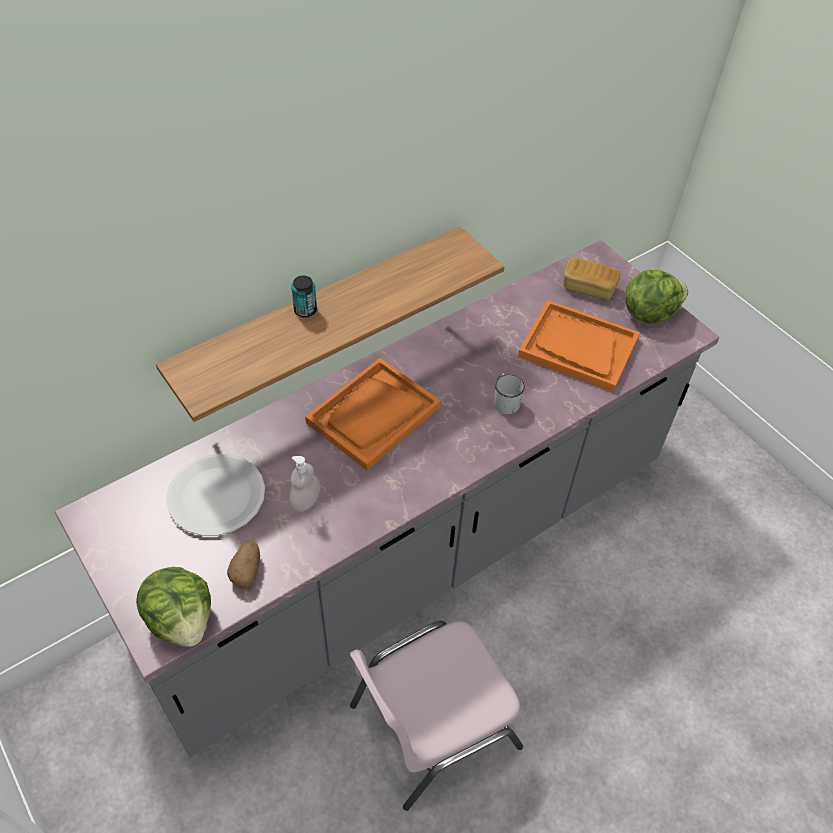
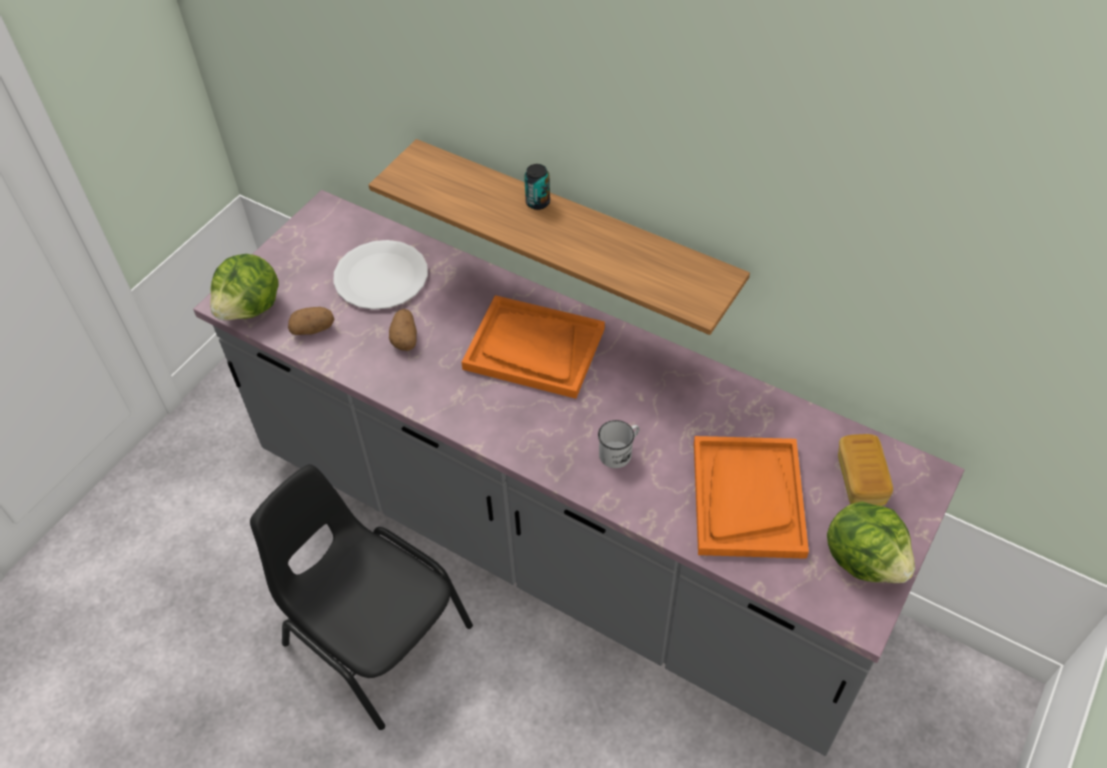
camera: 70 degrees right, 0 degrees up
(305, 500) = (405, 338): soap dispenser -> potato
(431, 725) = (374, 634): pink chair -> black chair

